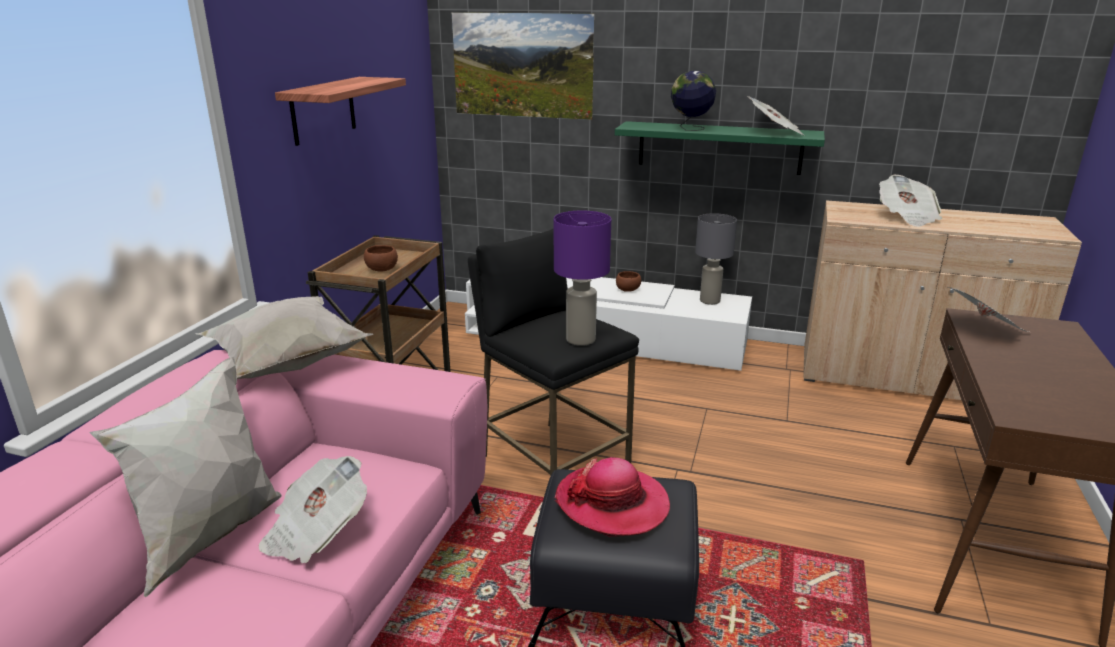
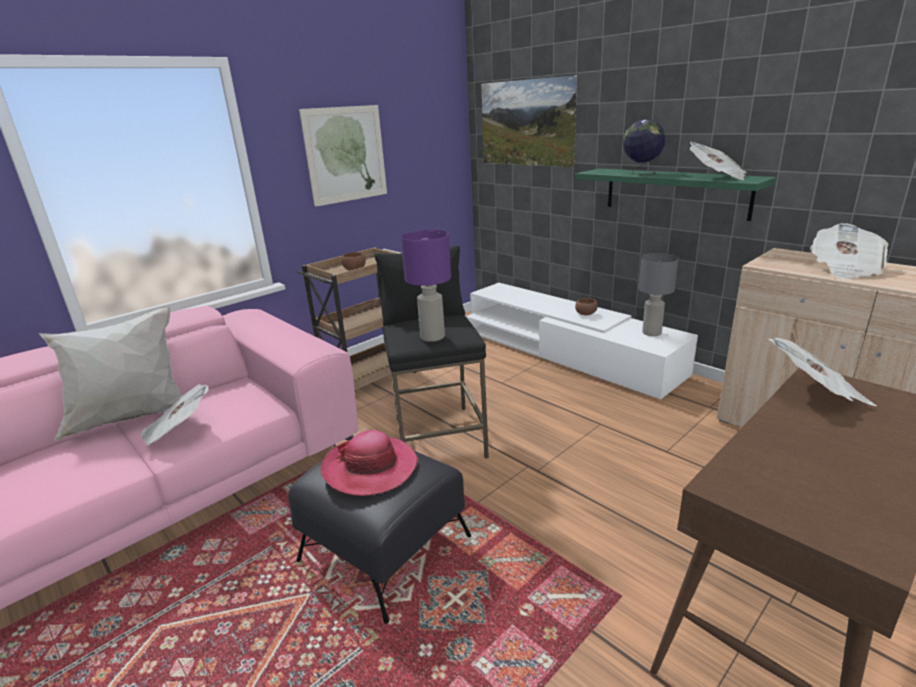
camera: 30 degrees right, 0 degrees up
(287, 365) = (245, 323): white pillow -> none
(323, 110) = (346, 154): shelf -> picture

